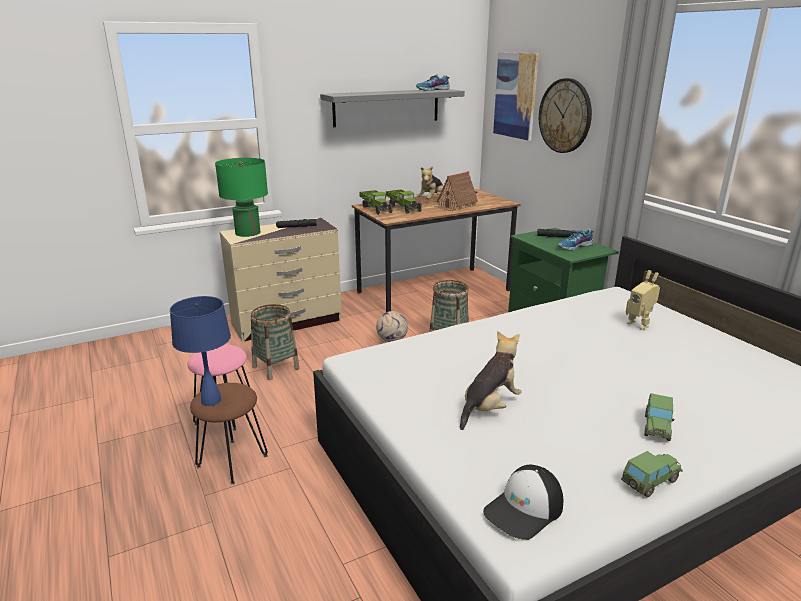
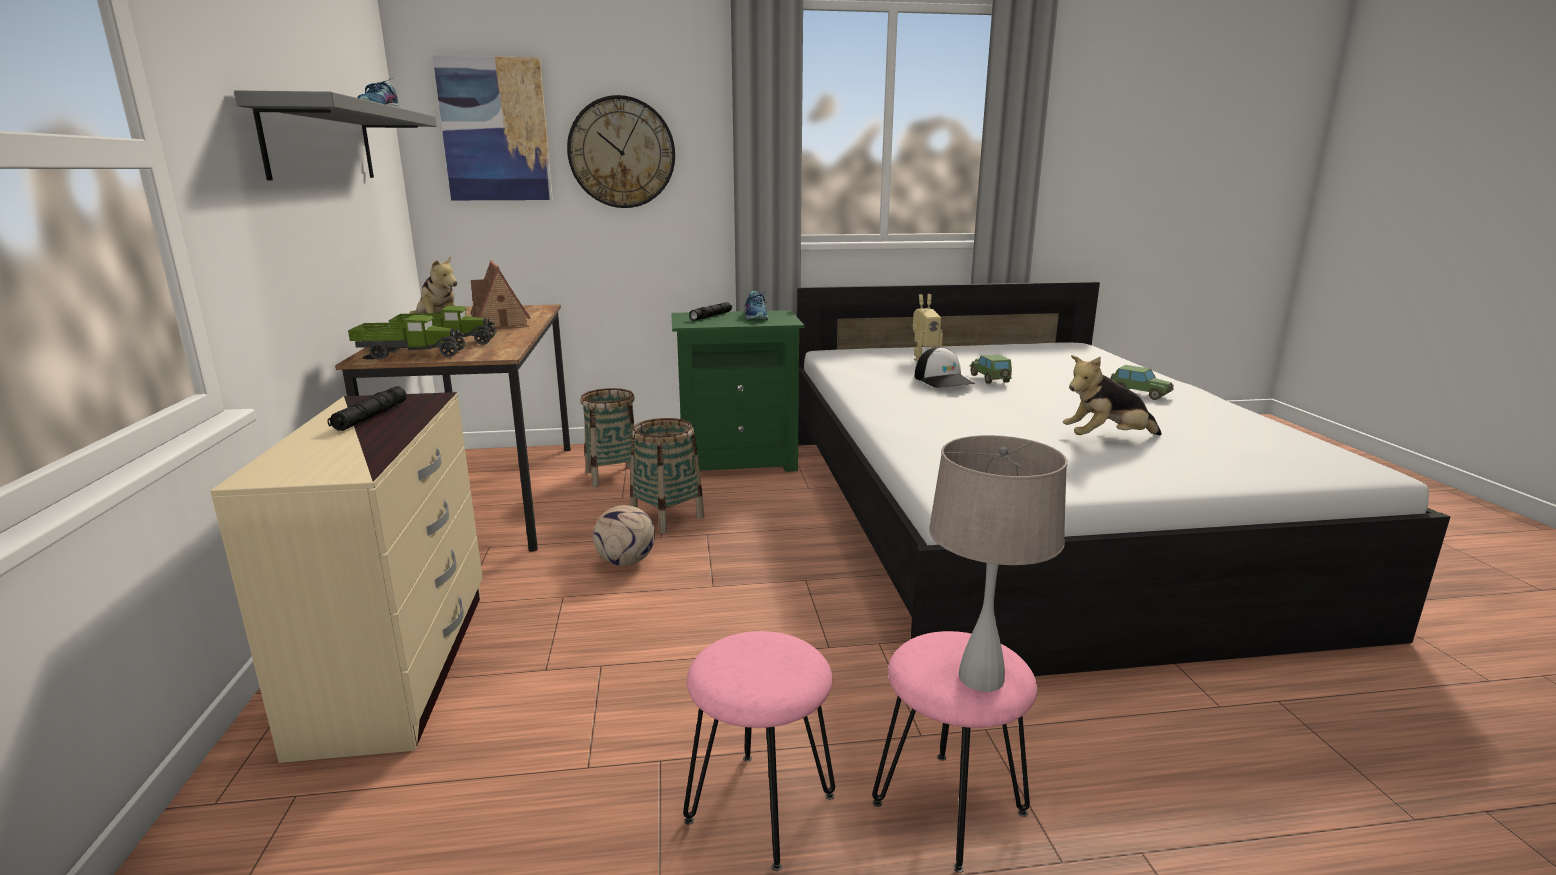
camera: 70 degrees left, 5 degrees down
(211, 400) = (980, 677): blue table lamp -> beige table lamp
(233, 460) = (948, 807): brown stool -> pink stool
(248, 232) = (310, 459): green table lamp -> none
(275, 368) = (606, 707): basket -> basket (613, 476)
(489, 407) = (1106, 439): plush toy -> plush toy turned 75 degrees counterclockwise
(524, 510) = (1313, 456): cap -> cap (943, 380)
(649, 482) = (1236, 412): toy car -> toy car (989, 379)

